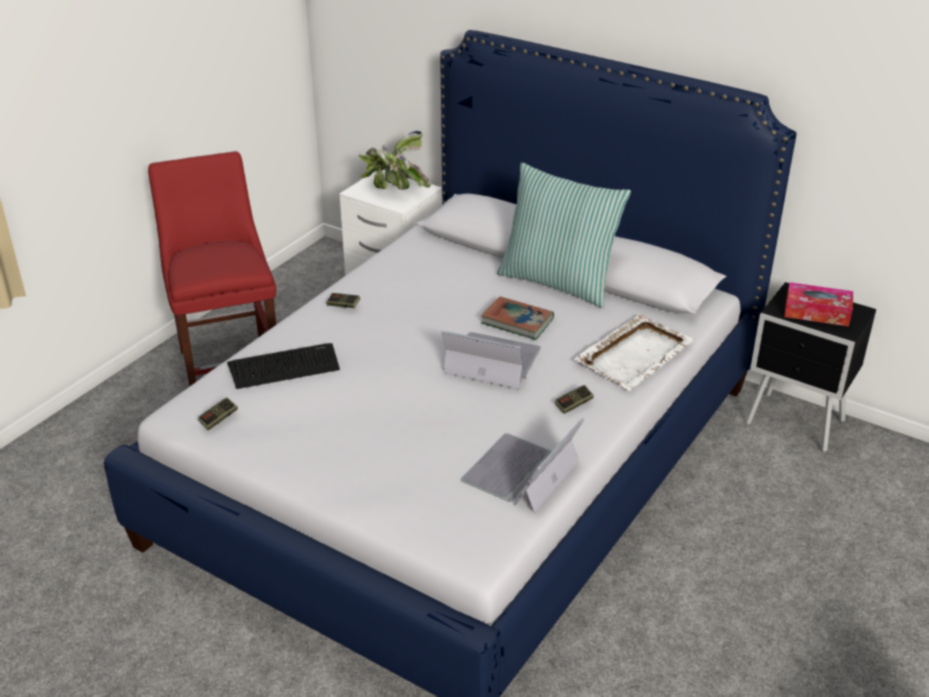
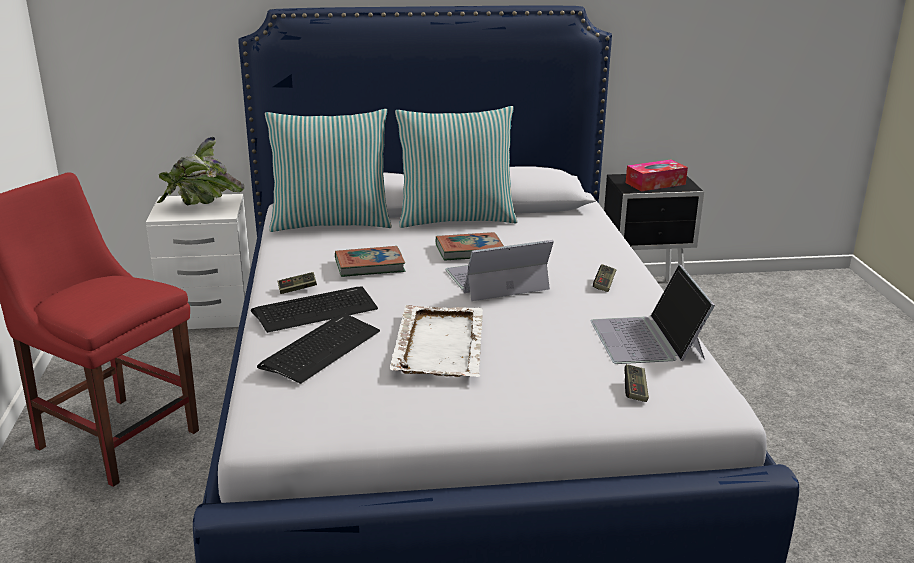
camera: 40 degrees left, 10 degrees down
(218, 419) = (320, 415): game controller -> game controller (635, 390)
(328, 331) = (315, 310): none -> keyboard
(420, 305) = (369, 266): none -> book
(454, 247) = (331, 223): none -> pillow
(635, 354) = (589, 241): white tray -> white tray (440, 343)

